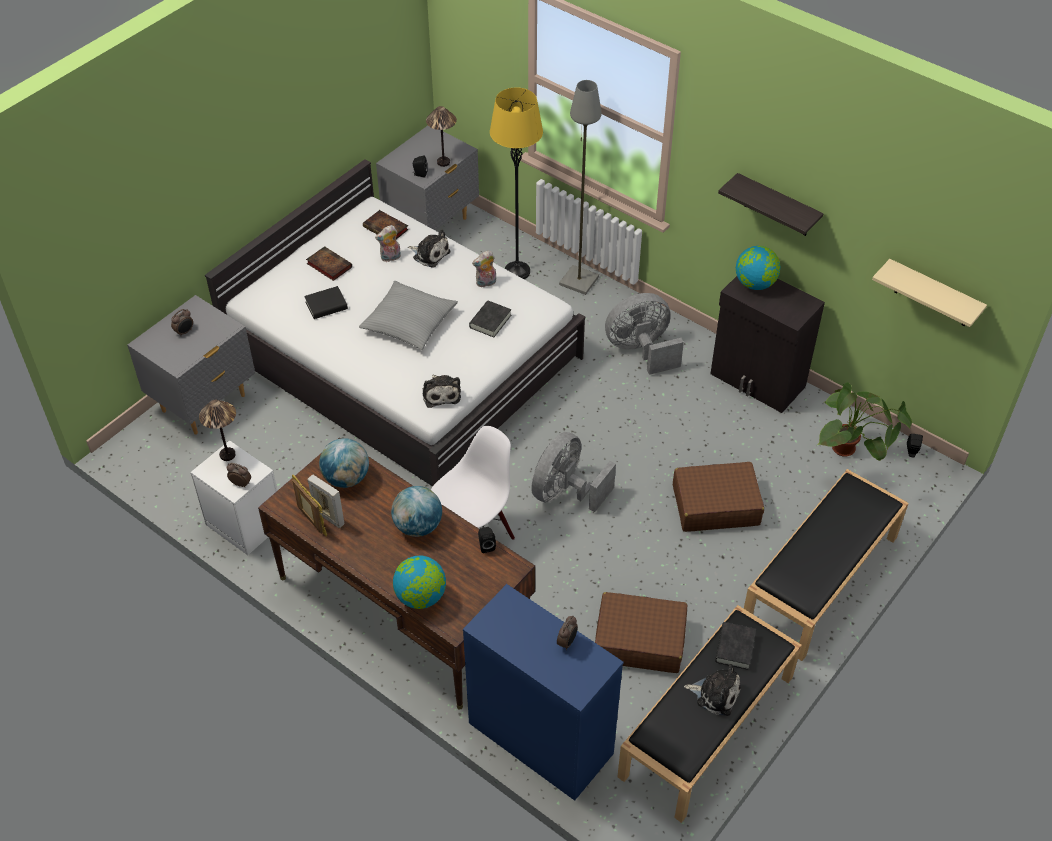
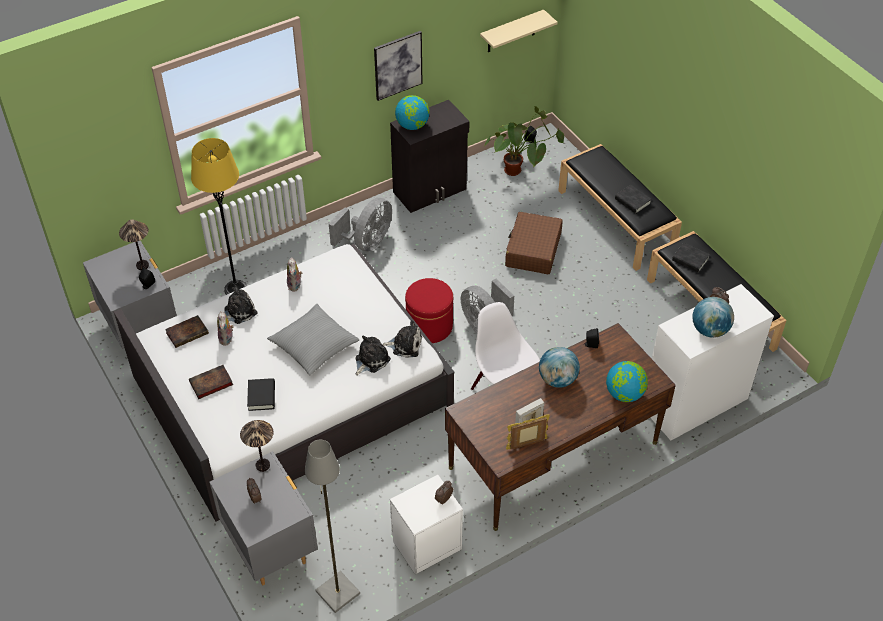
camera: 70 degrees left, 0 degrees up
(228, 455) = (407, 503): table lamp -> table lamp (263, 465)
(346, 478) = (491, 413): globe -> globe (710, 330)
(490, 321) = (341, 294): black book -> black book (632, 201)
(540, 738) = (694, 403): blue dresser -> white dresser
(543, 441) = (429, 326): none -> red ottoman
(578, 281) = (270, 256): grey floor lamp -> grey floor lamp (338, 593)
(639, 640) = (632, 327): brown suitcase -> none
(641, 351) = (367, 242): grey fan -> grey fan turned 150 degrees counterclockwise
(715, 694) = (722, 280): plush toy -> plush toy (370, 360)
(777, 206) = (398, 65): shelf -> picture

